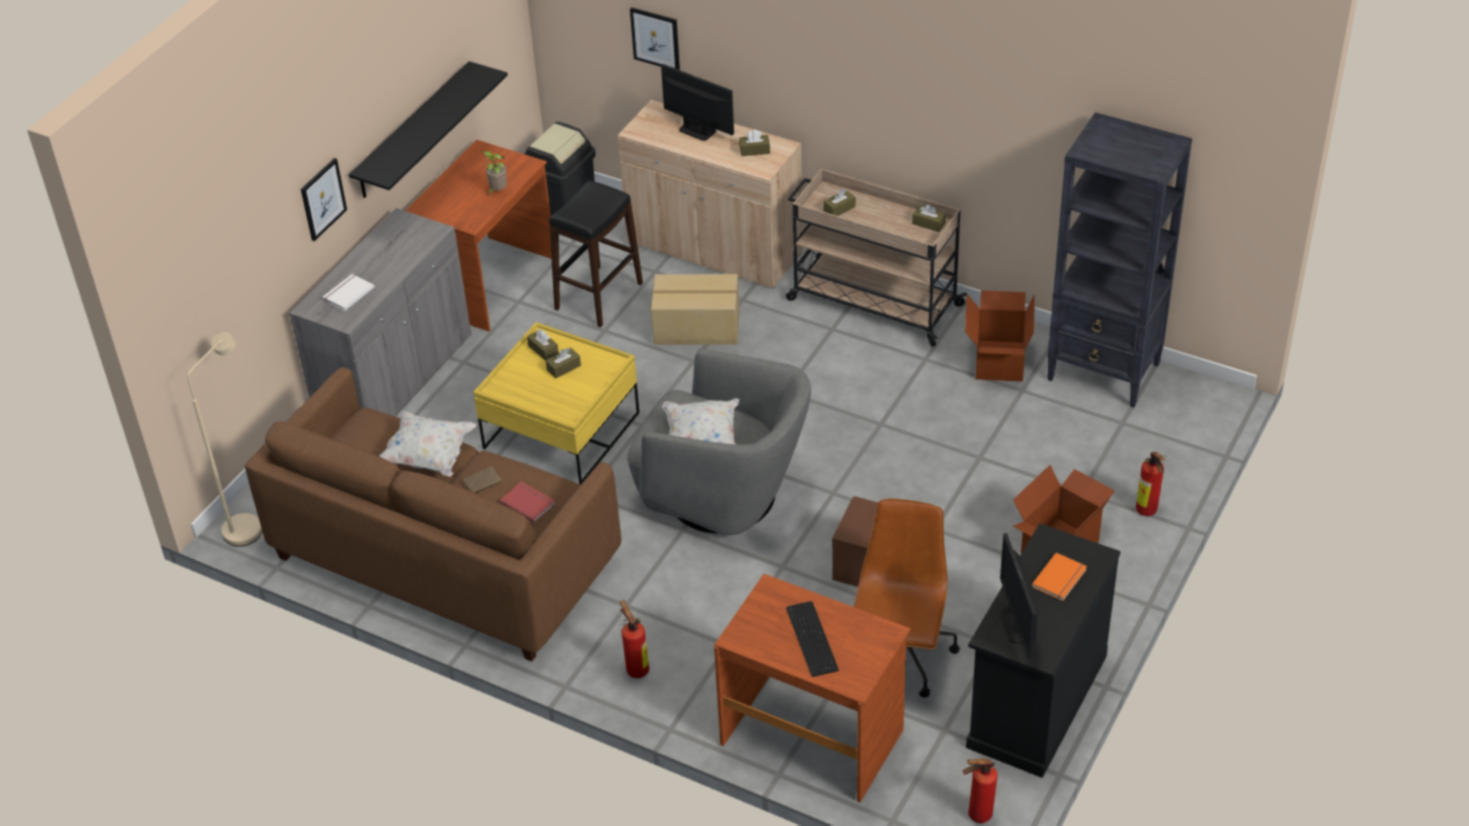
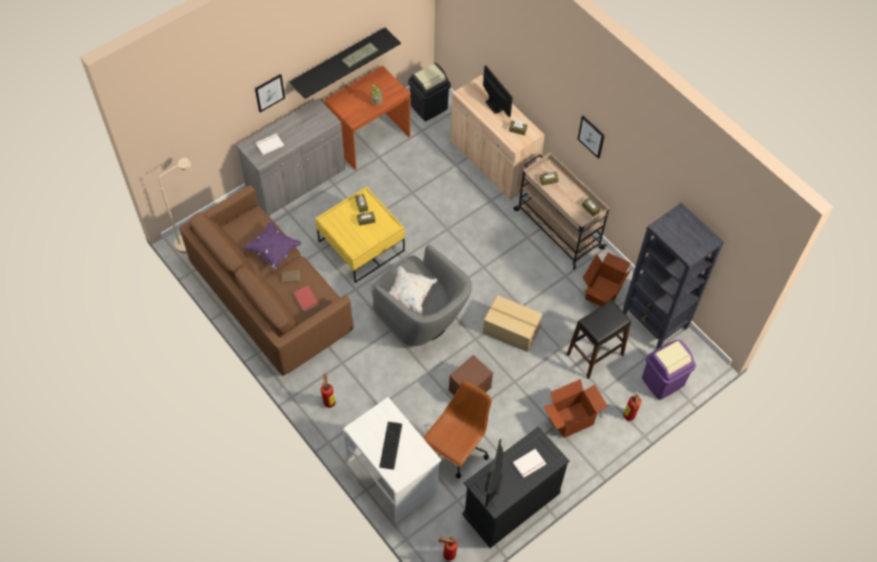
camera: 20 degrees right, 15 degrees up
(428, 456) = (273, 250): white pillow -> purple pillow
(449, 107) = (360, 55): none -> keyboard
(599, 296) = (419, 170): black stool -> black stool (595, 355)
(655, 38) = (488, 48): picture -> picture (591, 136)
(697, 327) = (459, 209): cardboard box -> cardboard box (511, 330)
(813, 736) = (393, 476): brown desk -> white desk
(1060, 579) = (530, 464): orange book -> white book
(1168, 445) = (662, 381): none -> purple trash can

